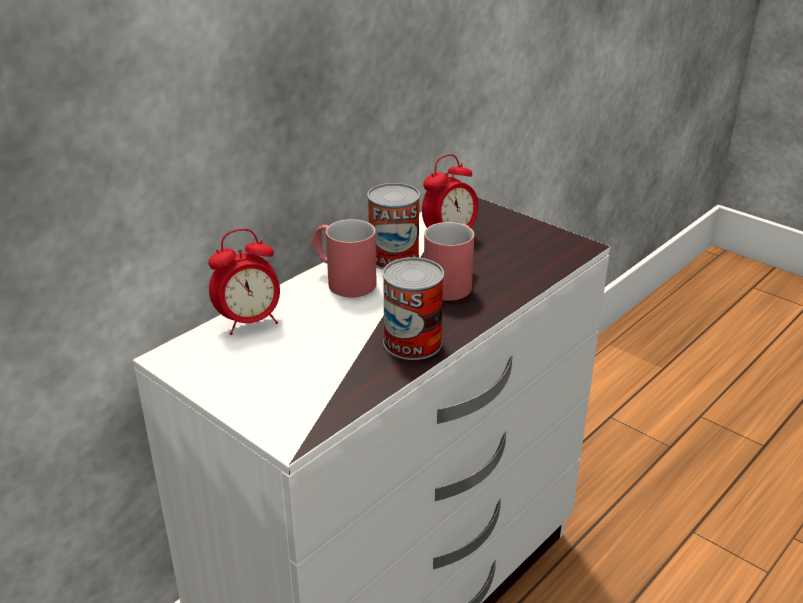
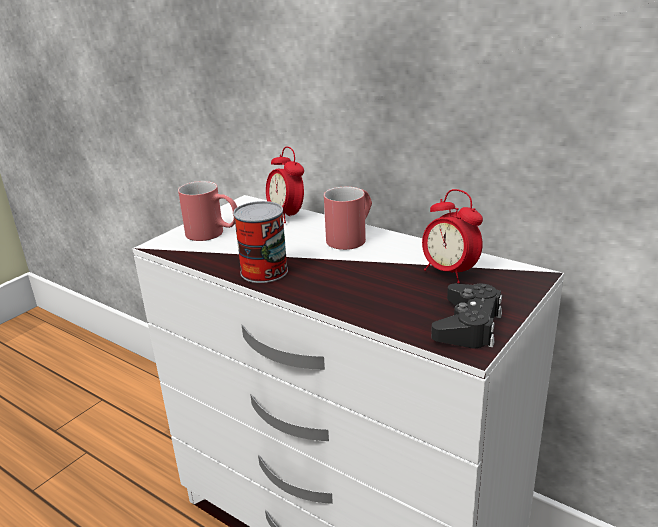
camera: 85 degrees right, 5 degrees down
(394, 258) = (397, 252): can -> none
(452, 282) = (363, 280): red mug -> red mug (213, 234)
(545, 242) = (468, 325): none -> black game controller

